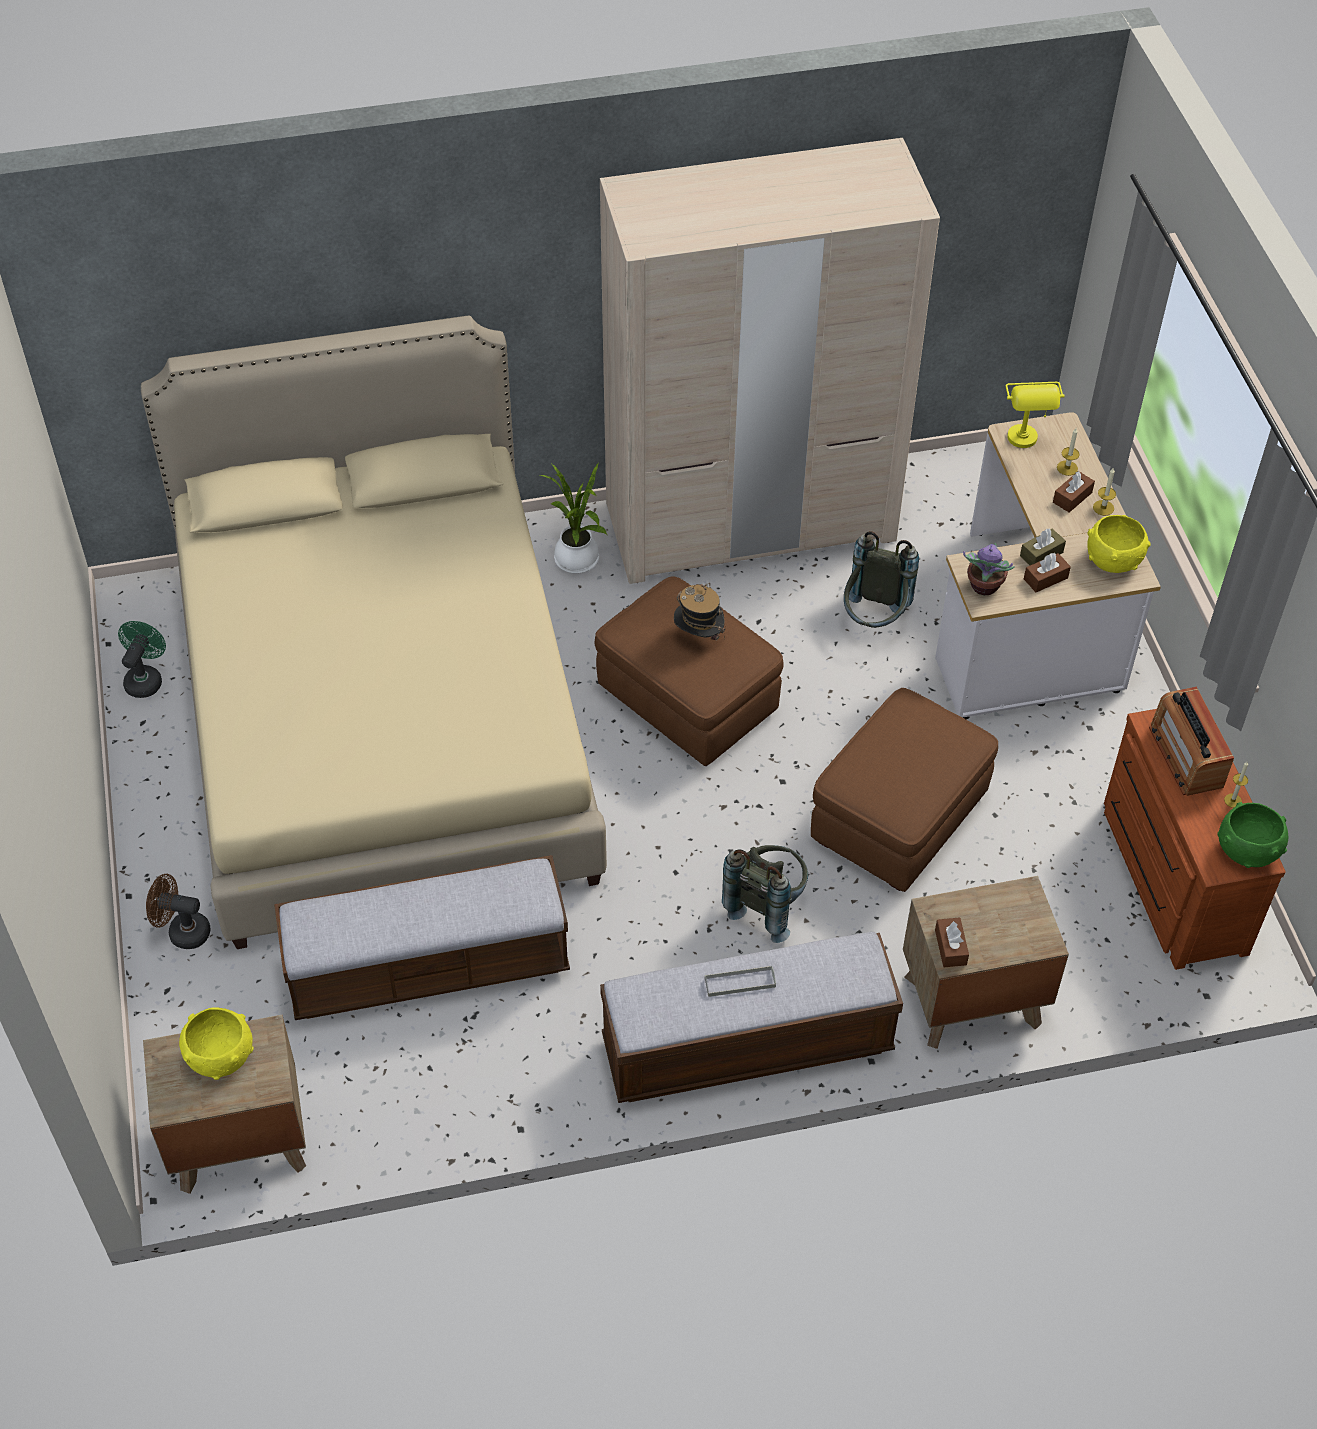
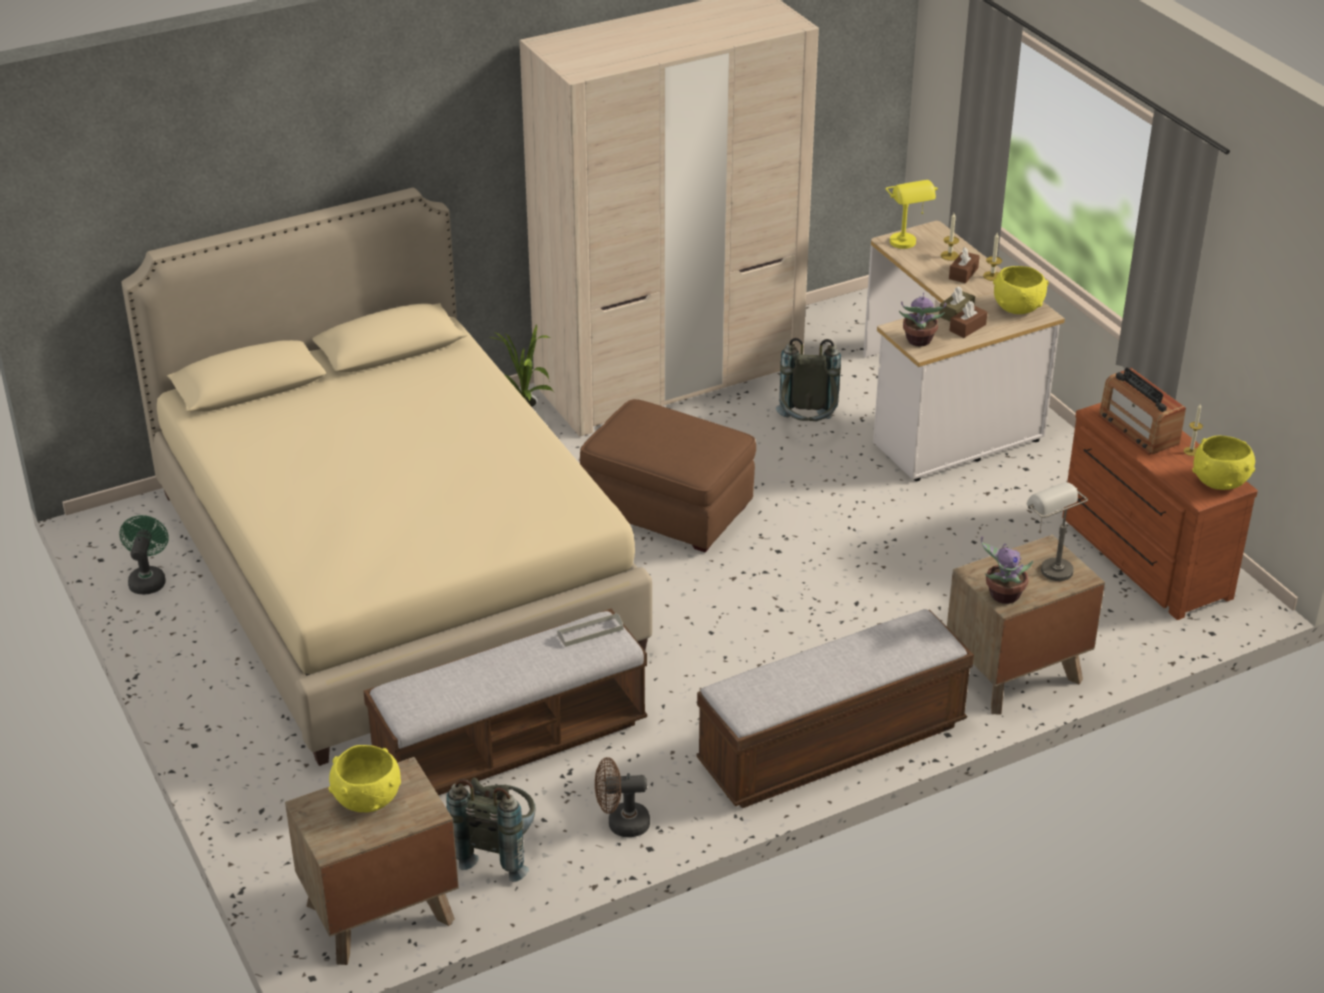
camera: 15 degrees left, 15 degrees down
(182, 931) = (259, 762): brown fan -> brown fan (621, 823)
(698, 636) = (675, 433): hat -> none
(740, 983) = (825, 664): grey tray -> grey tray (590, 632)
(767, 905) = (804, 640): grey backpack -> grey backpack (498, 850)
(897, 819) = (891, 559): brown ottoman -> none
(950, 947) = (1002, 595): brown tissue box -> potted plant
(1016, 917) = (1048, 565): none -> grey table lamp
(1246, 851) = (1219, 482): green bowl -> yellow bowl

